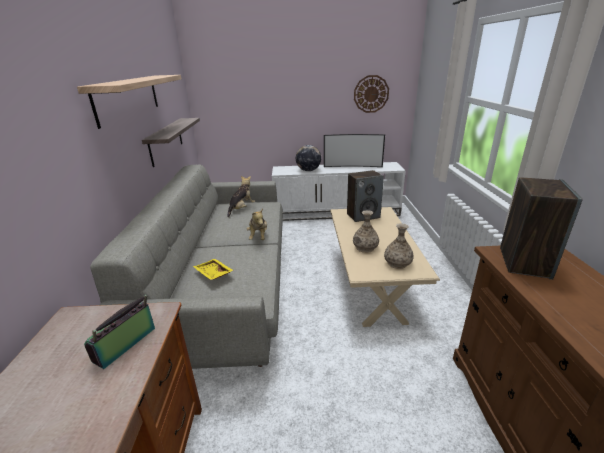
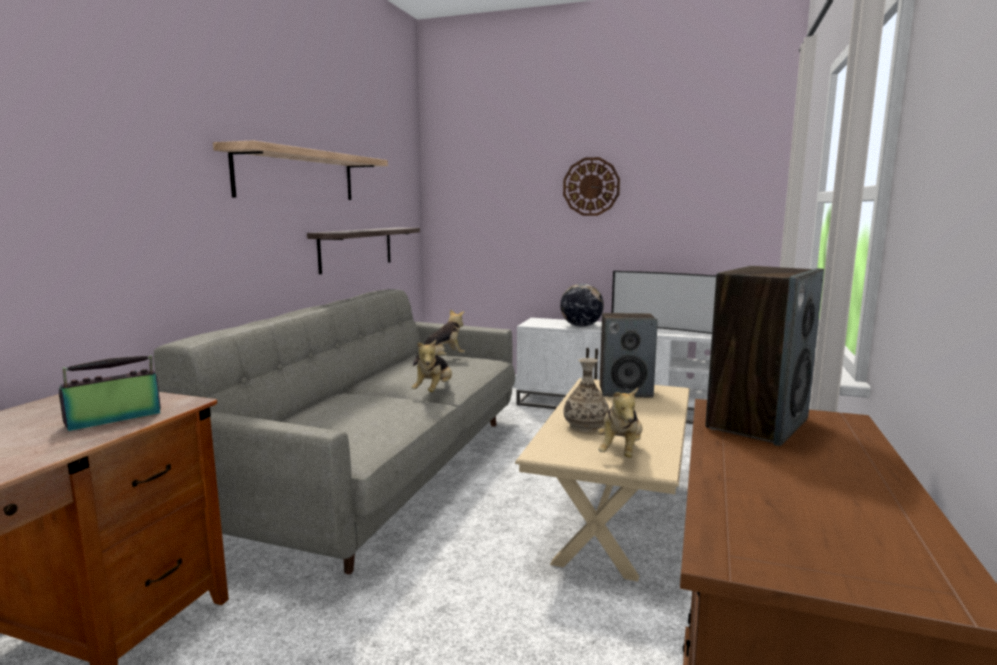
camera: 20 degrees right, 15 degrees down
(213, 274) = (327, 416): yellow tray -> none
(371, 94) = (702, 210): wall clock -> wall clock (591, 186)
(397, 263) = (620, 452): vase -> plush toy

